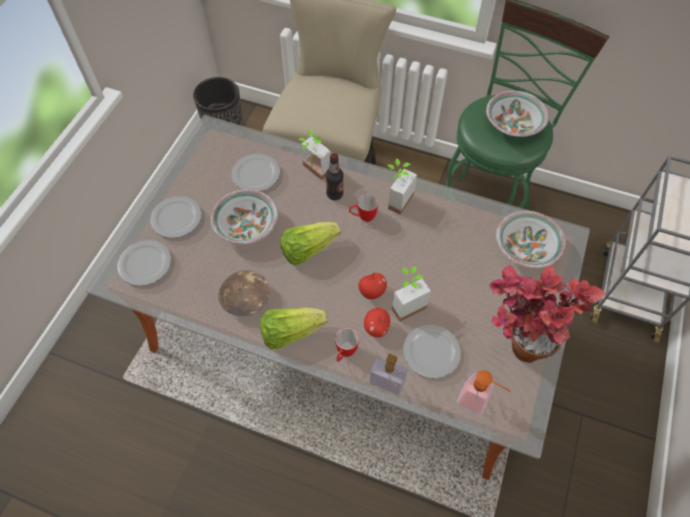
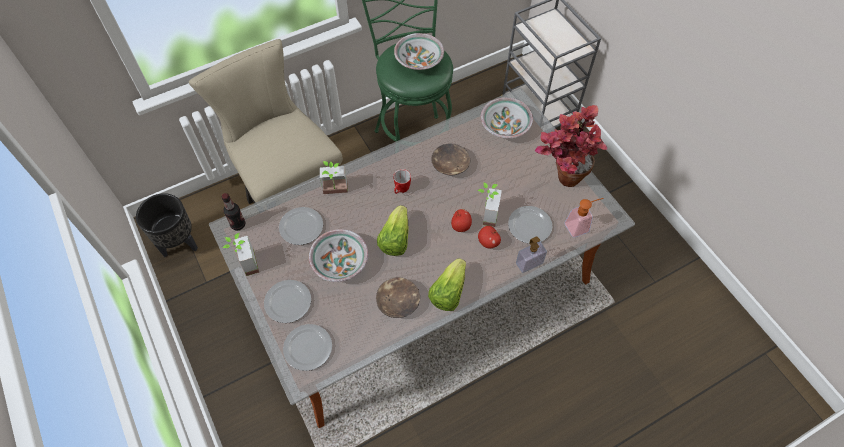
camera: 50 degrees left, 0 degrees up
(334, 194) = (367, 193): bottle -> bottle (238, 224)
(344, 353) = (490, 272): mug -> none
(395, 199) = (405, 163): potted plant -> potted plant (244, 264)
(431, 234) = (450, 165): none -> brown bowl

